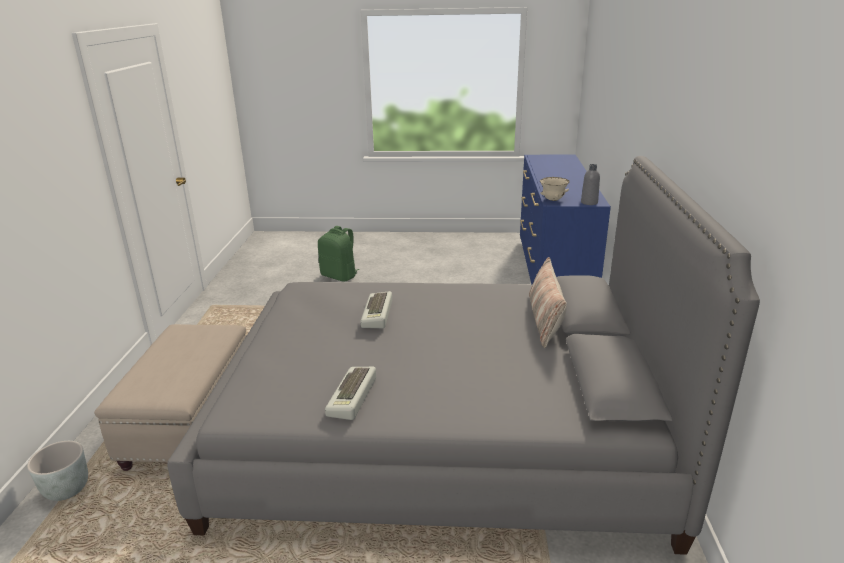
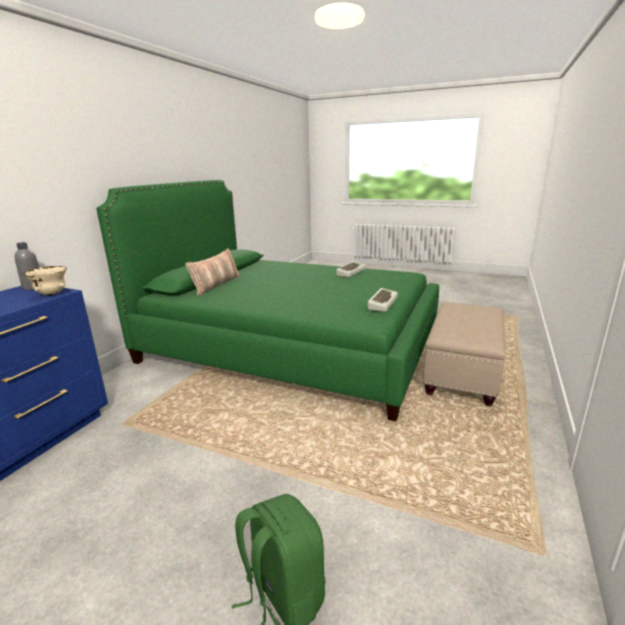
camera: 160 degrees left, 5 degrees down
(67, 489) = (520, 353): grey planter -> none
(378, 314) = (316, 294): keyboard -> keyboard (381, 303)
(442, 429) = (291, 345): grey bed -> green bed

